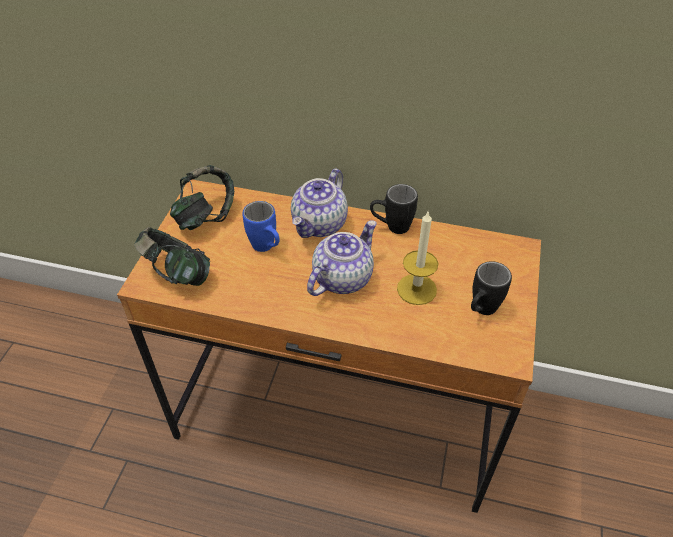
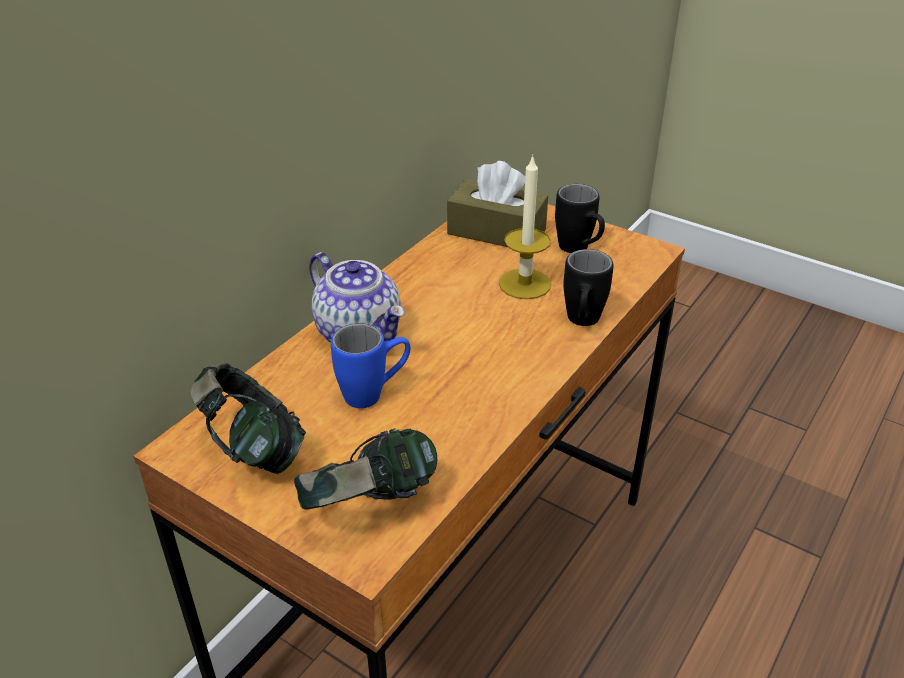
camera: 70 degrees left, 10 degrees down
(342, 278) = (474, 336): teapot -> none
(391, 227) = (407, 276): black mug -> black mug (582, 323)
(475, 257) = (496, 231): none -> brown tissue box

